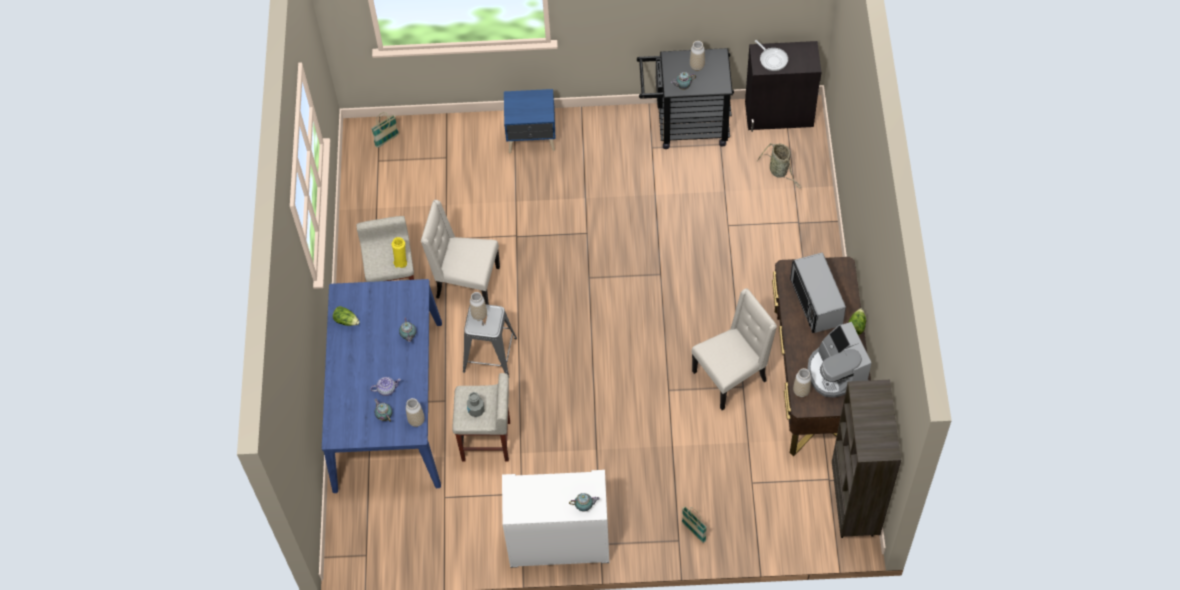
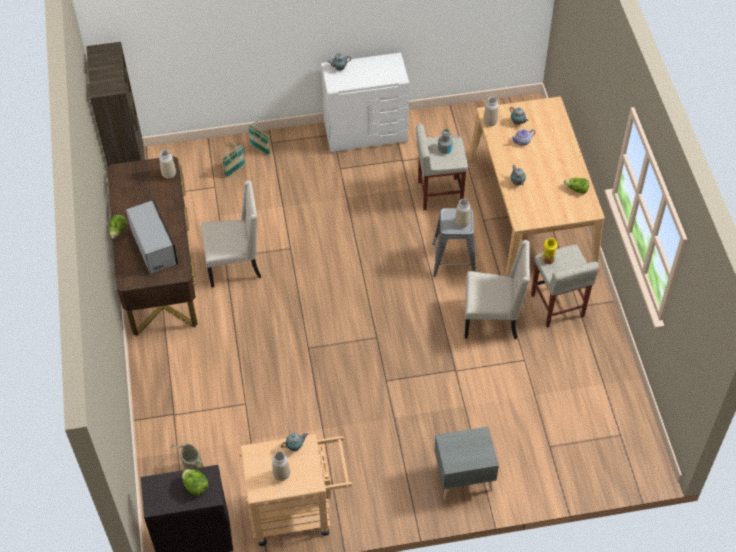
camera: 170 degrees right, 5 degrees down
(387, 140) = (619, 459): basket -> basket (235, 171)
(388, 404) = (531, 212): blue dining table -> beige dining table
(532, 139) = (463, 477): blue nightstand -> grey nightstand
(685, 126) = (298, 511): black cart -> beige cart
(731, 376) = (235, 265): beige chair -> beige chair turned 150 degrees counterclockwise
(772, 59) = (196, 486): frying pan -> lettuce
(835, 372) = (138, 192): coffee machine -> none

